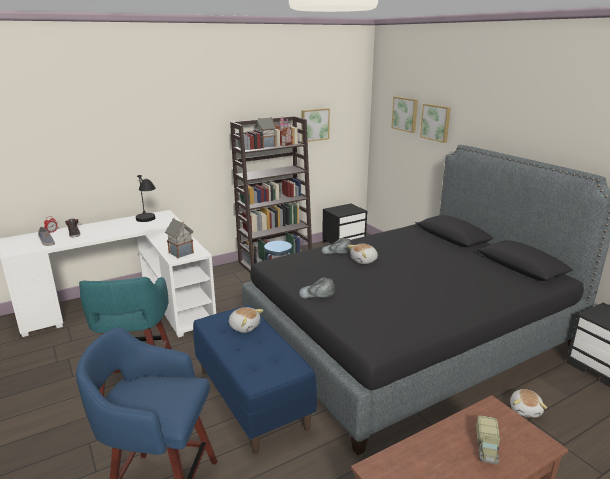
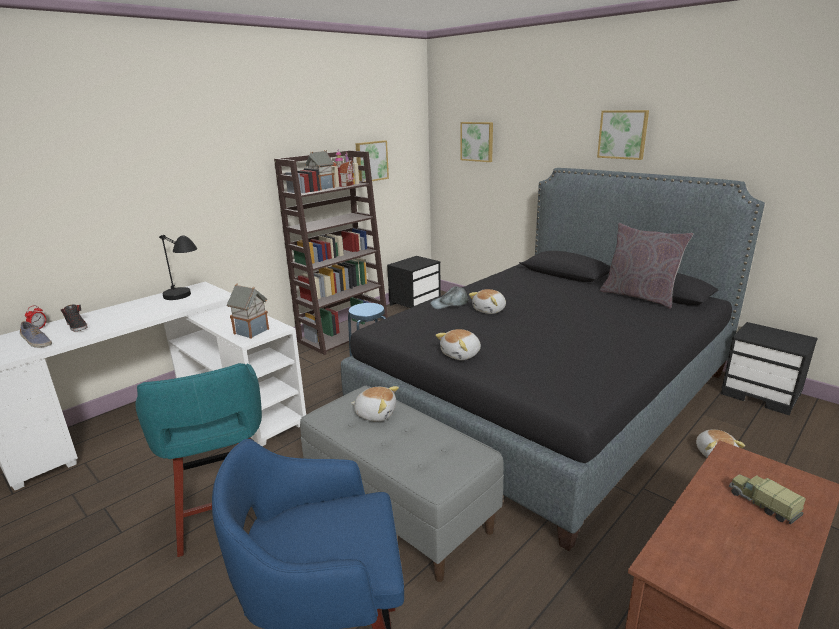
camera: 15 degrees left, 0 degrees up
(253, 398) = (400, 507): blue bench -> grey bench
(317, 293) = (461, 354): grey cap -> plush toy
(436, 122) = (519, 146): picture -> picture (623, 134)
(486, 447) = (762, 504): toy truck -> toy truck turned 150 degrees clockwise
(499, 266) = (639, 296): none -> grey pillow

